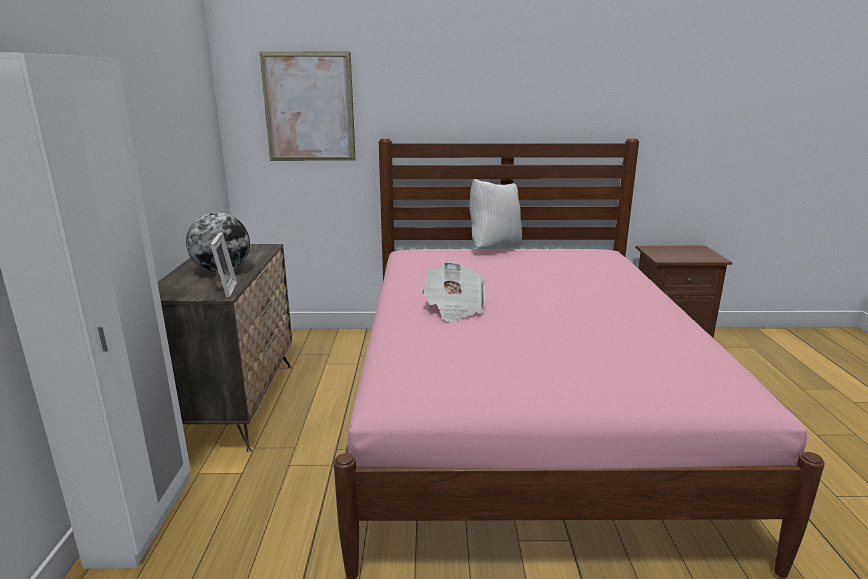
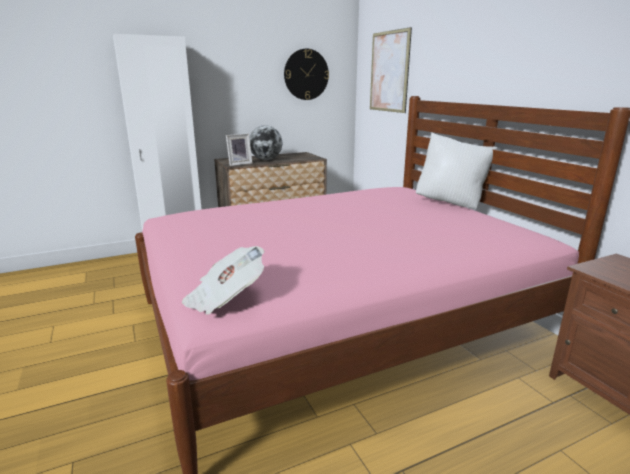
camera: 65 degrees right, 0 degrees up
(185, 116) = (306, 74): none -> wall clock
(454, 308) = (290, 207): newspaper -> newspaper (225, 298)

